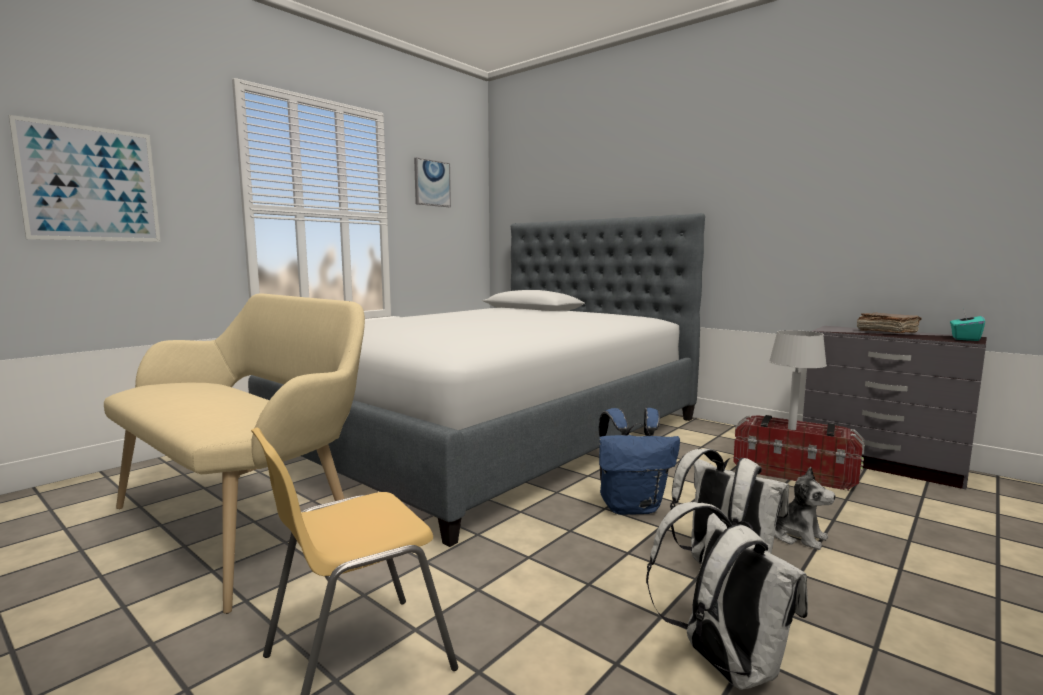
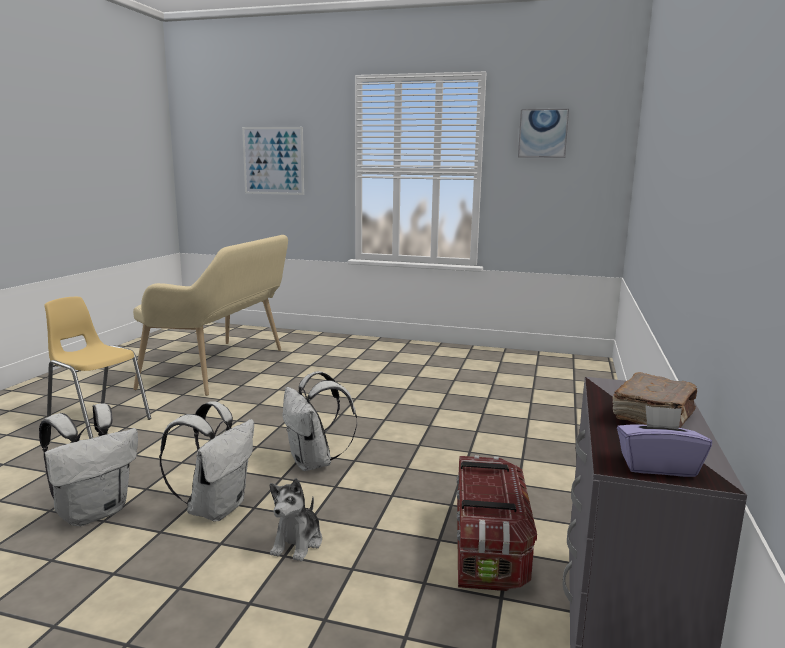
camera: 65 degrees right, 5 degrees up
(496, 434) = (434, 391): bed -> none
(632, 507) = (314, 463): blue backpack -> white backpack
(792, 428) = (480, 486): grey table lamp -> none
(964, 338) = (657, 466): turquoise tissue box -> purple tissue box

